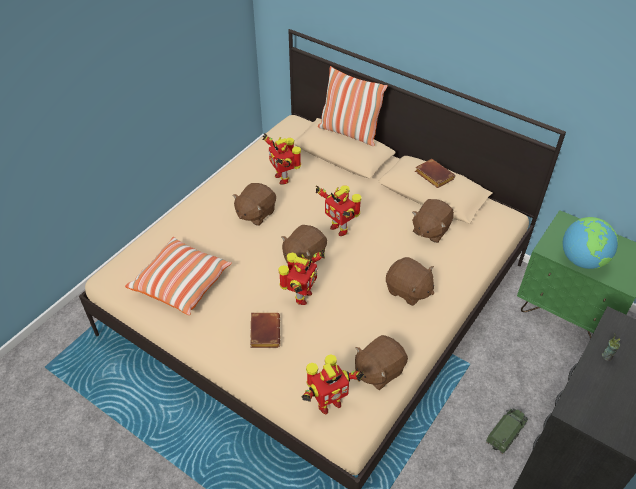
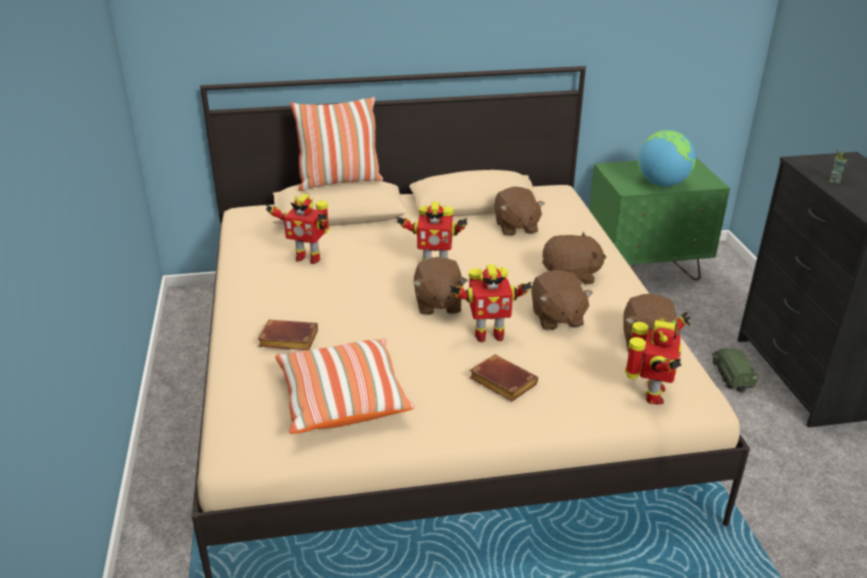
camera: 45 degrees left, 15 degrees down
(255, 213) = (326, 298): brown plush toy -> brown plush toy (556, 318)
(301, 297) = (488, 335): toy robot -> toy robot turned 105 degrees clockwise
(433, 176) = (472, 177): brown book -> brown book (287, 340)

